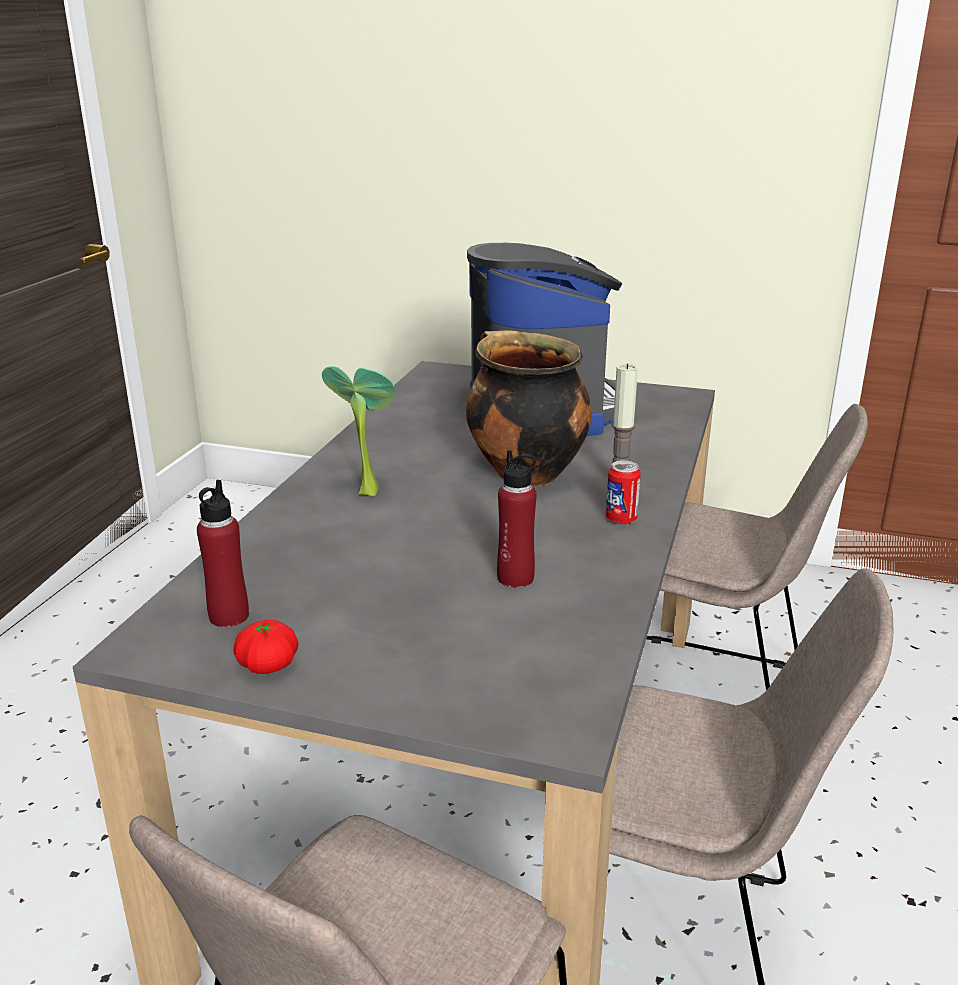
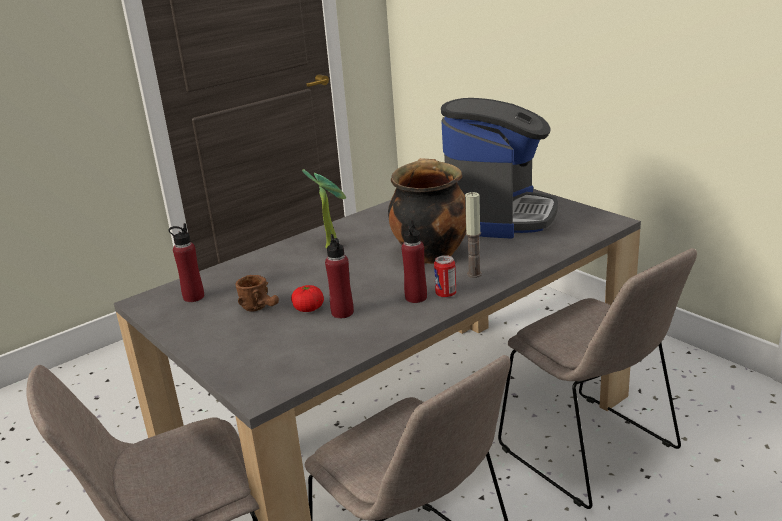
camera: 35 degrees right, 0 degrees up
(268, 665) = (181, 324): tomato -> tomato (308, 309)
(377, 602) = (262, 307): none -> brown mug
(588, 533) = (416, 297): none -> red bottle

